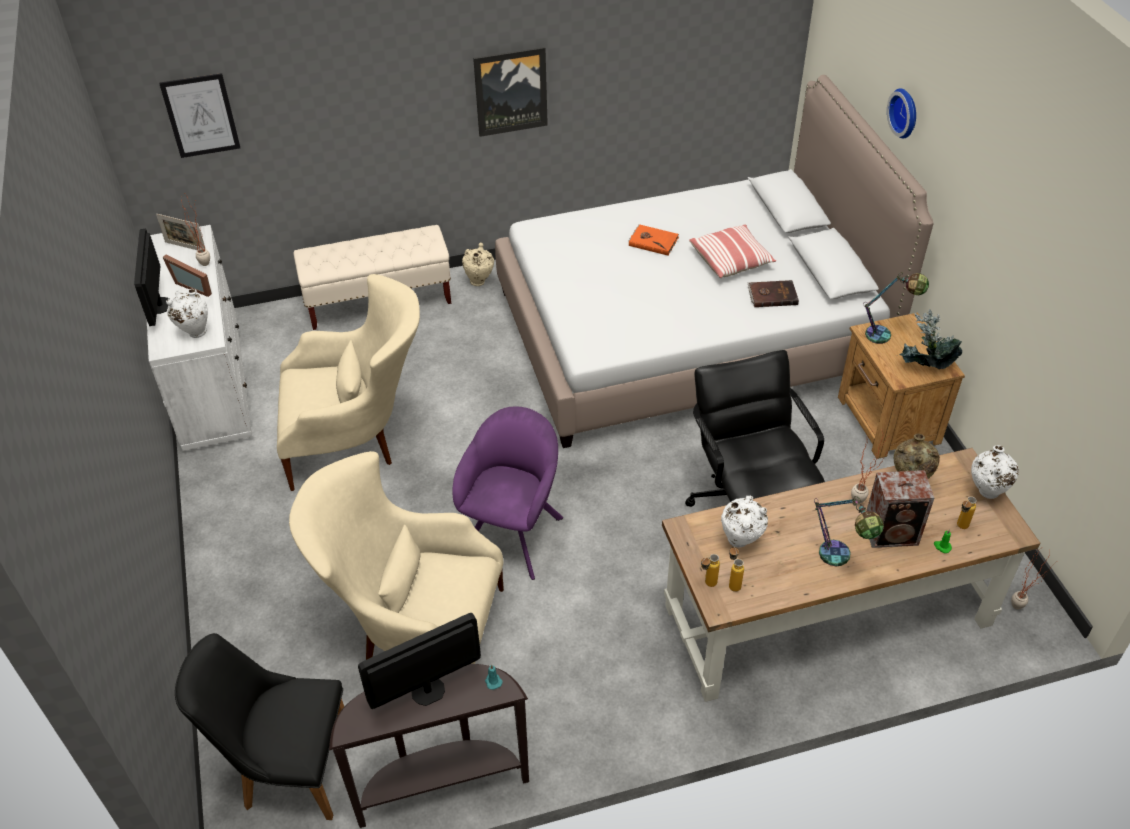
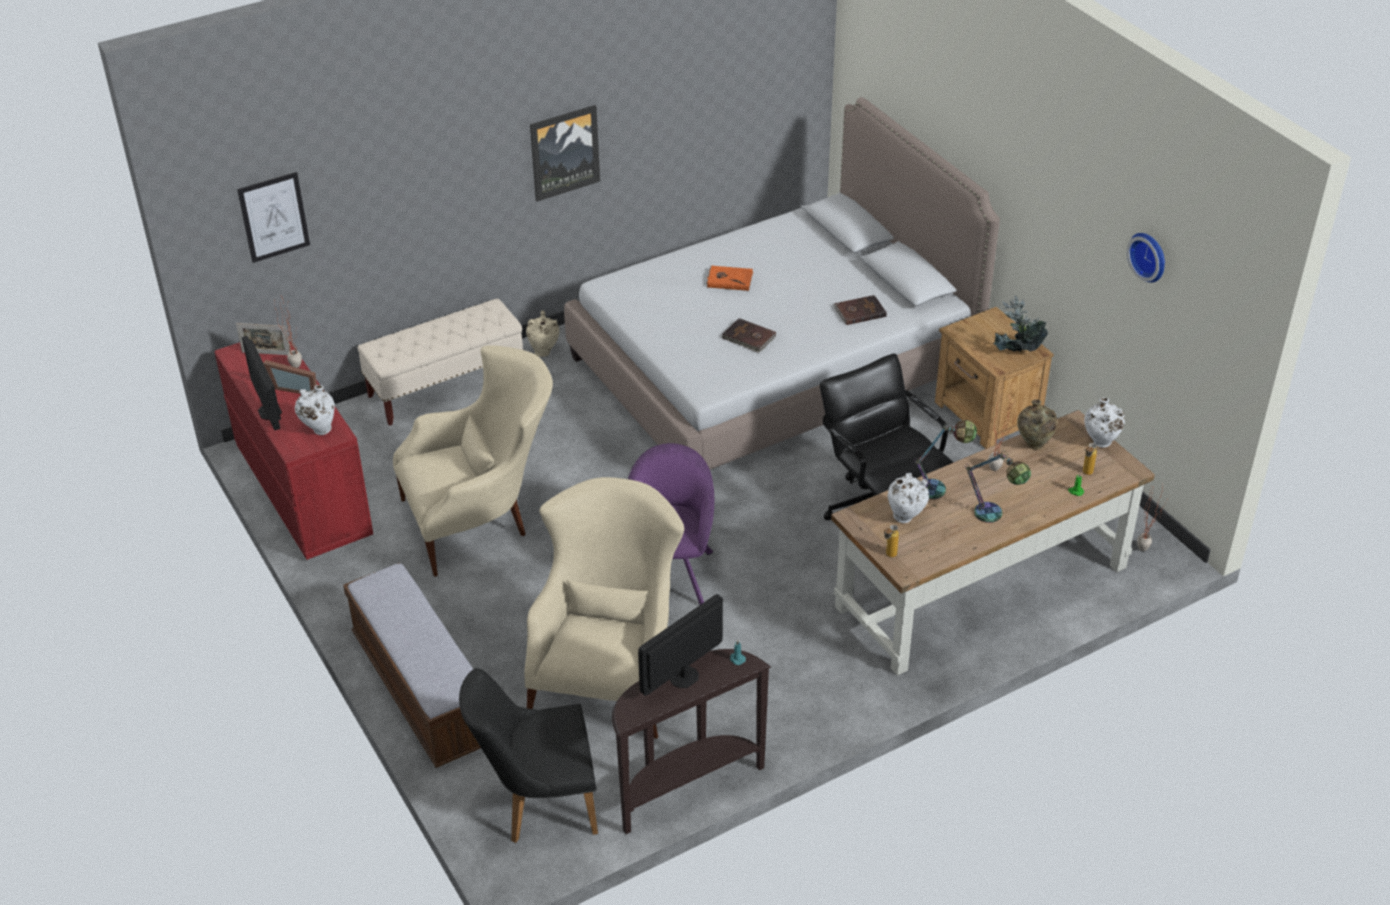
camera: 15 degrees left, 5 degrees down
(212, 380) = (303, 491): white dresser -> red dresser
(229, 611) = (421, 690): none -> bench
(414, 631) = (609, 672): beige armchair -> beige armchair turned 105 degrees clockwise
(651, 305) = (749, 338): none -> brown book
(731, 260) = (810, 286): pillow -> none
(732, 583) = (910, 551): bottle -> none
(885, 336) = (974, 331): table lamp -> table lamp (940, 489)
(892, 533) = (1031, 488): speaker -> none
(905, 112) = (953, 123): wall clock -> wall clock (1149, 256)

